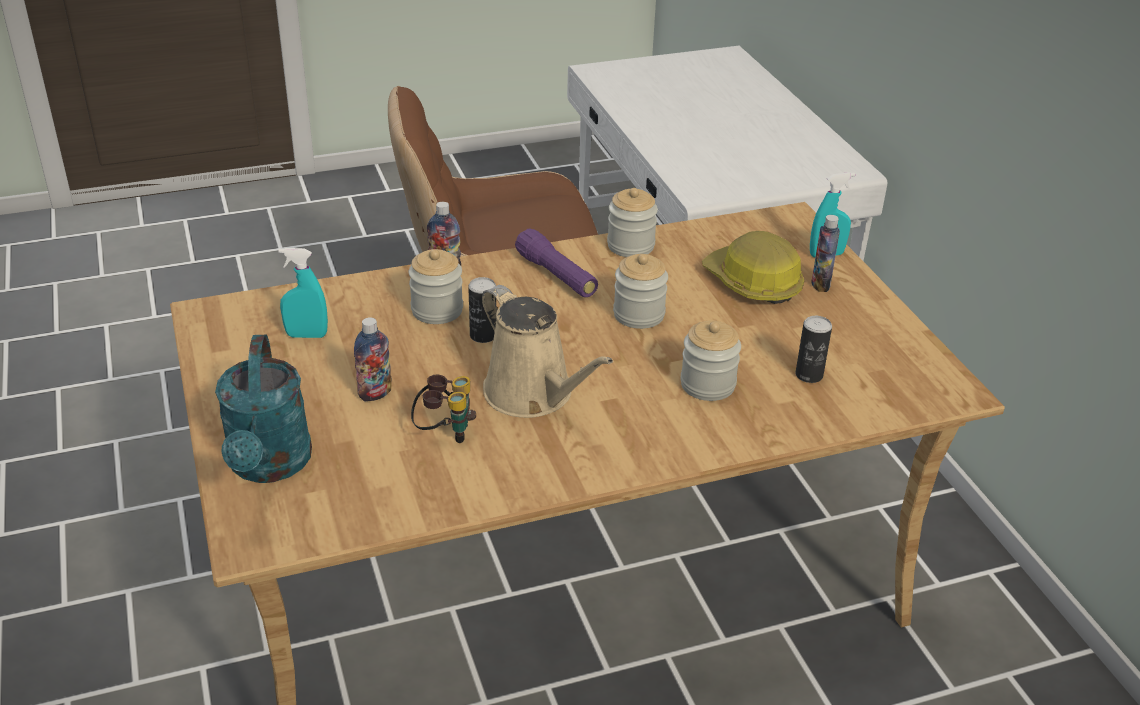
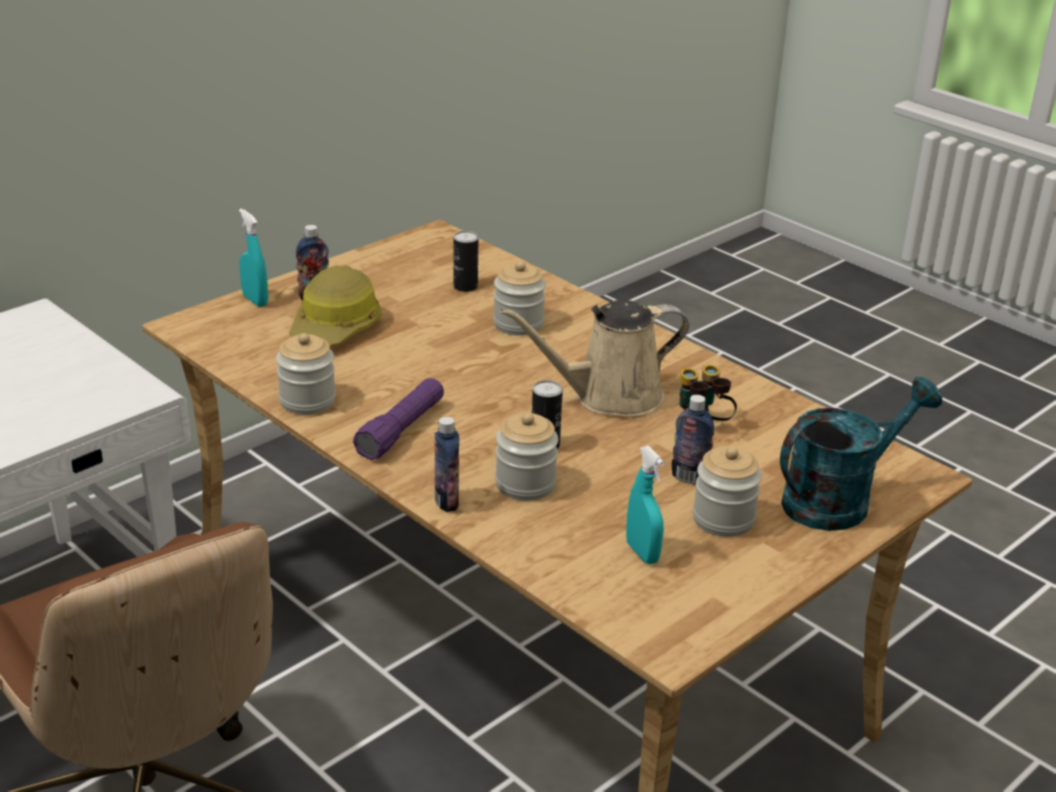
camera: 115 degrees left, 5 degrees down
(533, 395) = (609, 397): beige watering can -> beige watering can turned 135 degrees counterclockwise
(638, 315) = (438, 372): jar -> jar (723, 519)

